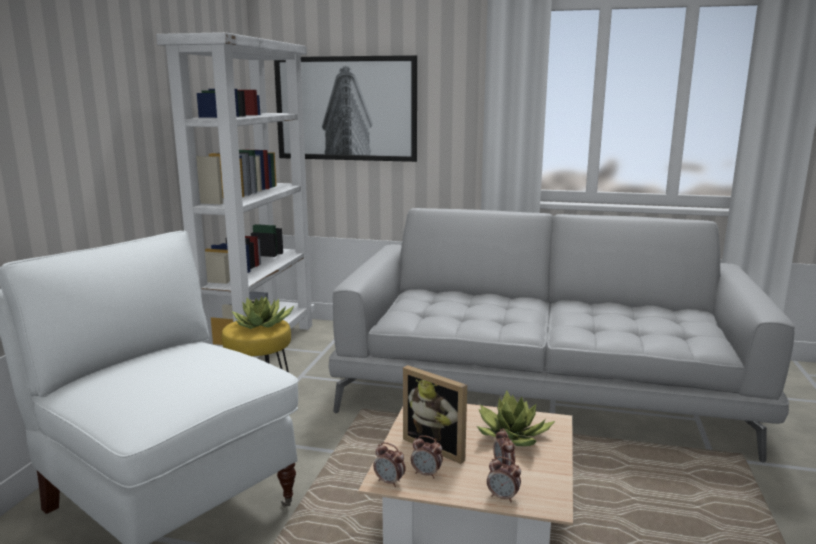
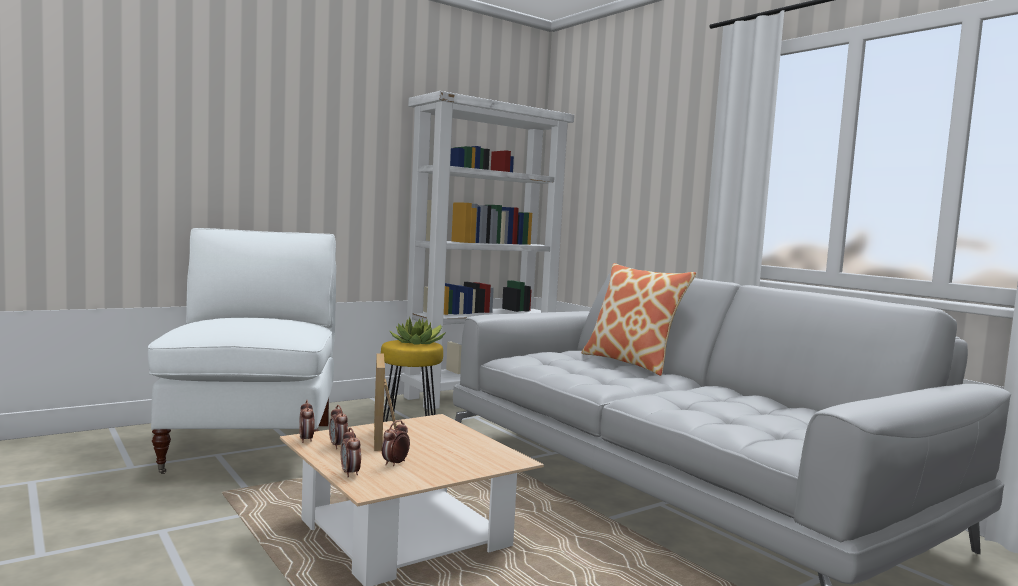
camera: 40 degrees right, 10 degrees down
(345, 109) = (605, 174): picture -> none
(475, 294) = (632, 363): none -> pillow
(512, 436) = (455, 454): potted plant -> none

